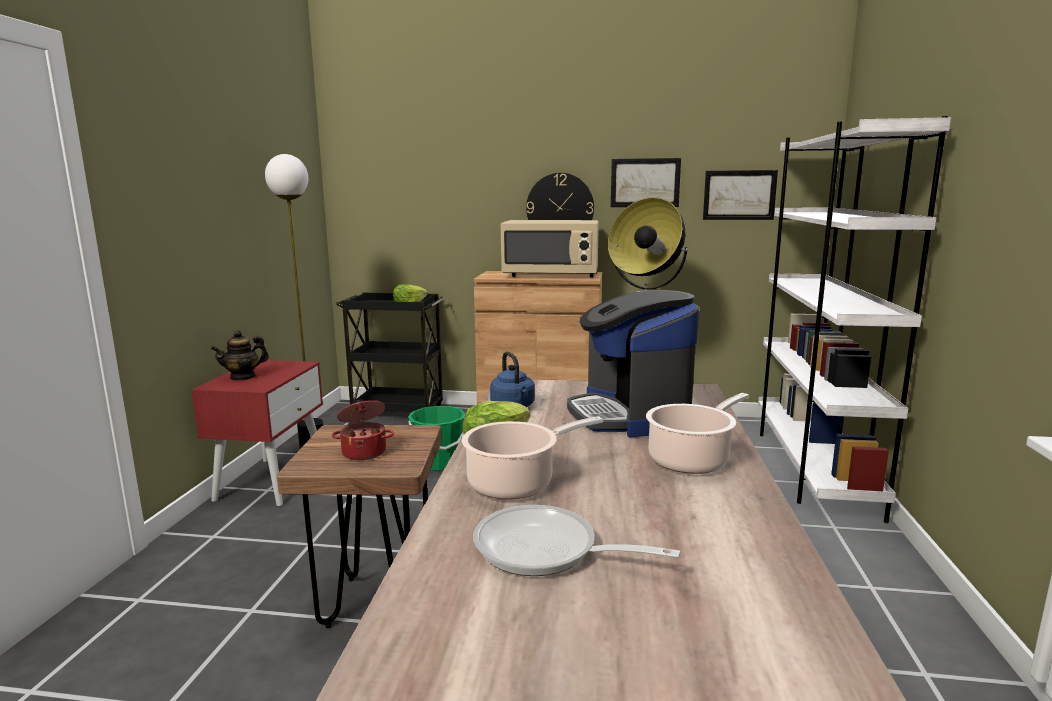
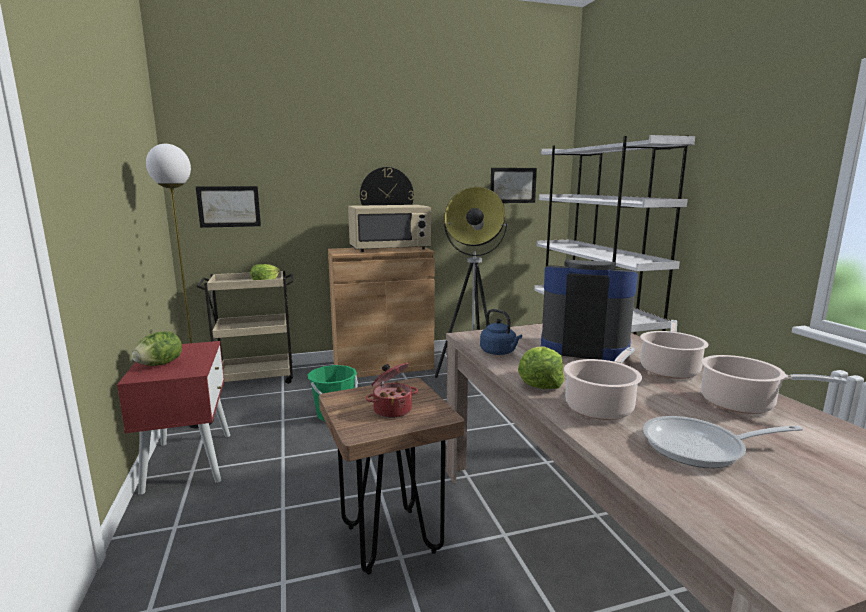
camera: 25 degrees left, 0 degrees up
(243, 377) = (160, 364): teapot -> lettuce
(398, 411) = (256, 378): black cart -> beige cart
(630, 415) = (584, 346): coffee machine -> coffee machine turned 150 degrees clockwise
(645, 183) = (449, 176): picture -> picture (229, 206)
(708, 518) = (742, 404): none -> cooking pot

